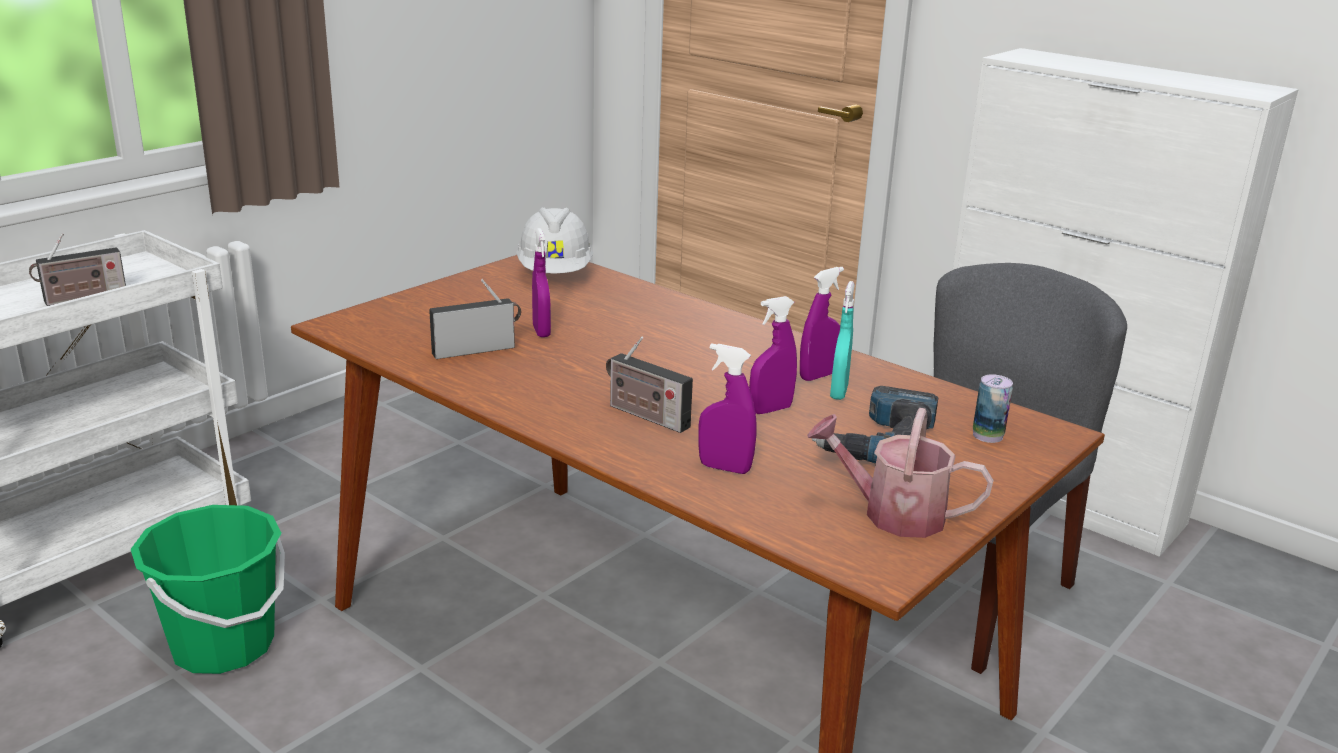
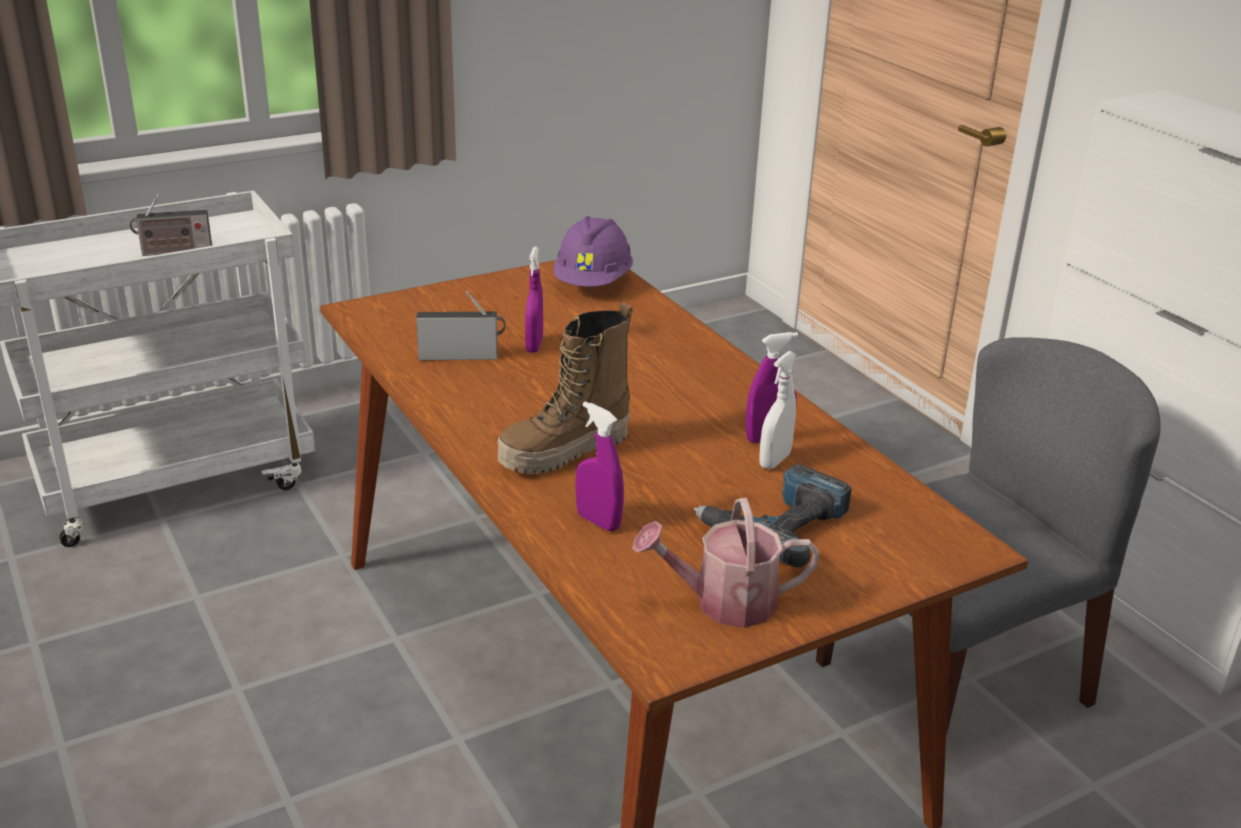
camera: 20 degrees right, 5 degrees up
(223, 645) = (245, 580): green bucket -> none
(555, 273) = (593, 283): white hard hat -> purple hard hat
(645, 415) = (564, 452): radio -> boot
(770, 410) = (690, 468): purple spray bottle -> none
(838, 392) = (774, 461): turquoise spray bottle -> white spray bottle
(892, 514) = (723, 602): watering can -> watering can turned 45 degrees counterclockwise
(987, 435) = (893, 537): can -> none

